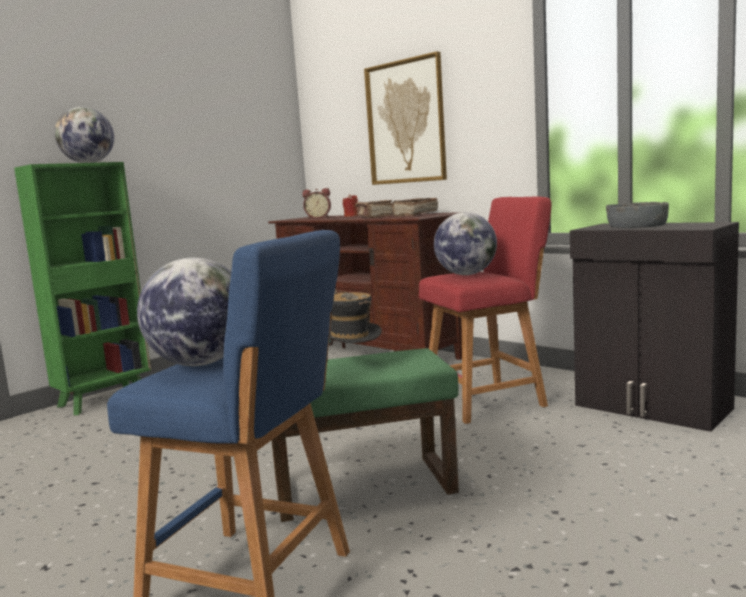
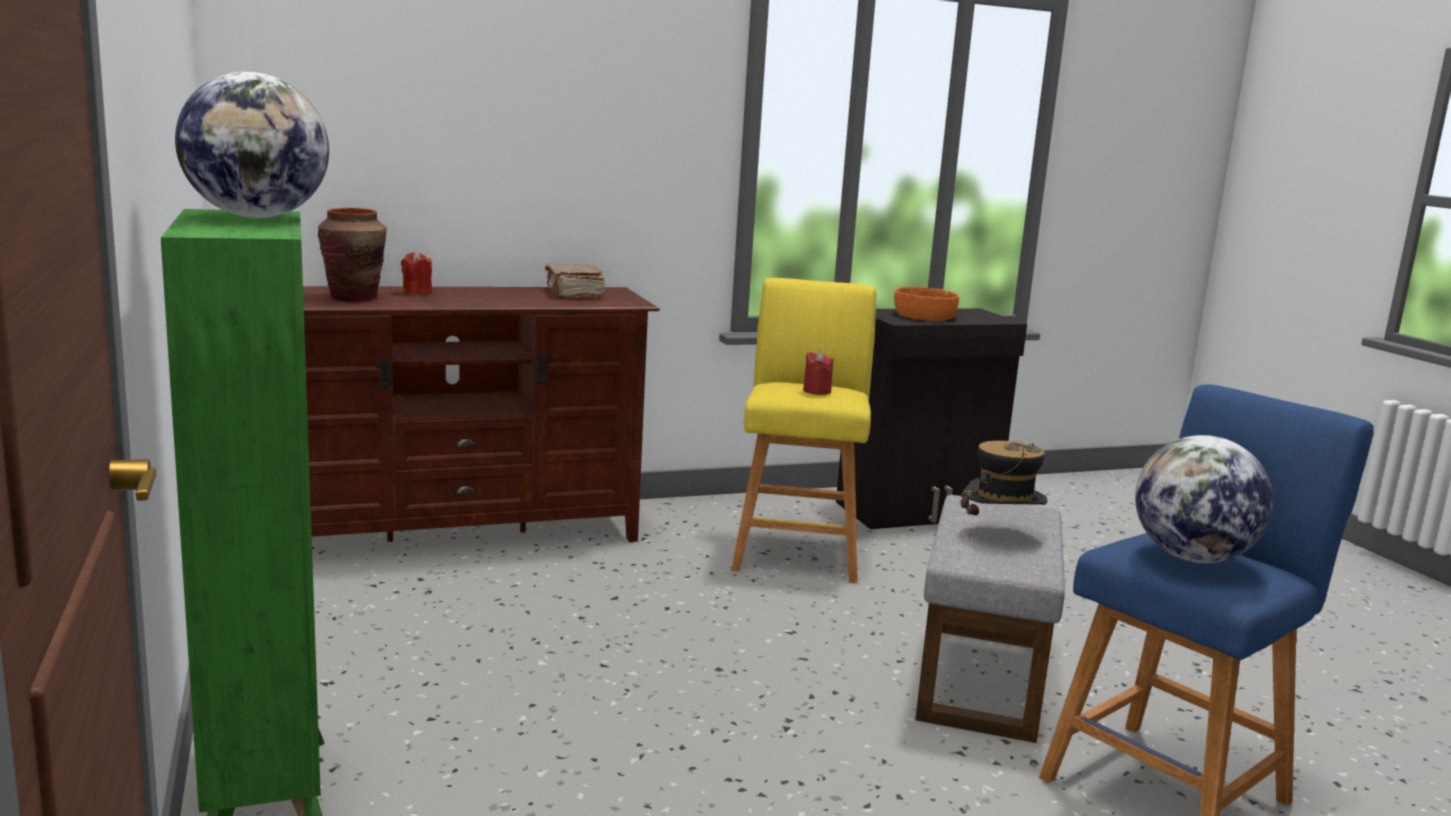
camera: 65 degrees left, 5 degrees up
(318, 218) = (354, 298): alarm clock -> brown vase
(365, 485) = (978, 677): green ottoman -> grey ottoman
(375, 216) = (505, 297): brown book -> none
(406, 122) = (508, 129): picture -> none
(466, 274) = (817, 391): globe -> red candle
(489, 400) = (797, 550): red stool -> yellow stool
(636, 226) = (924, 316): grey bowl -> orange bowl

